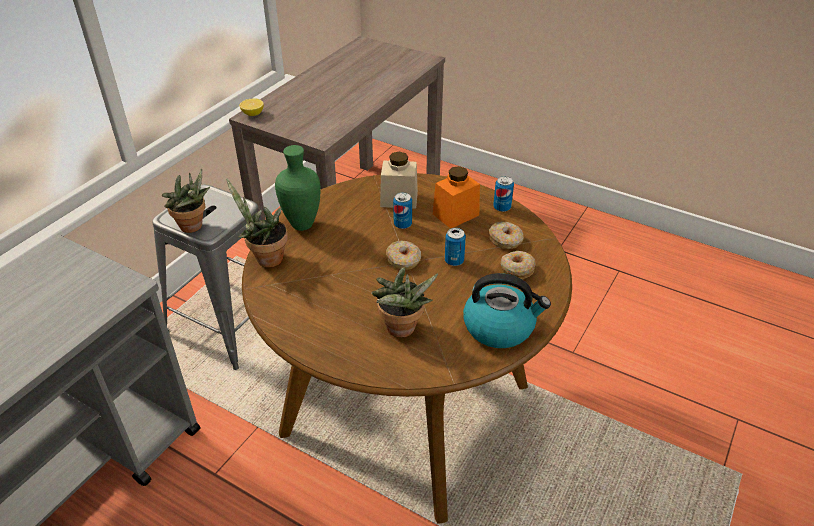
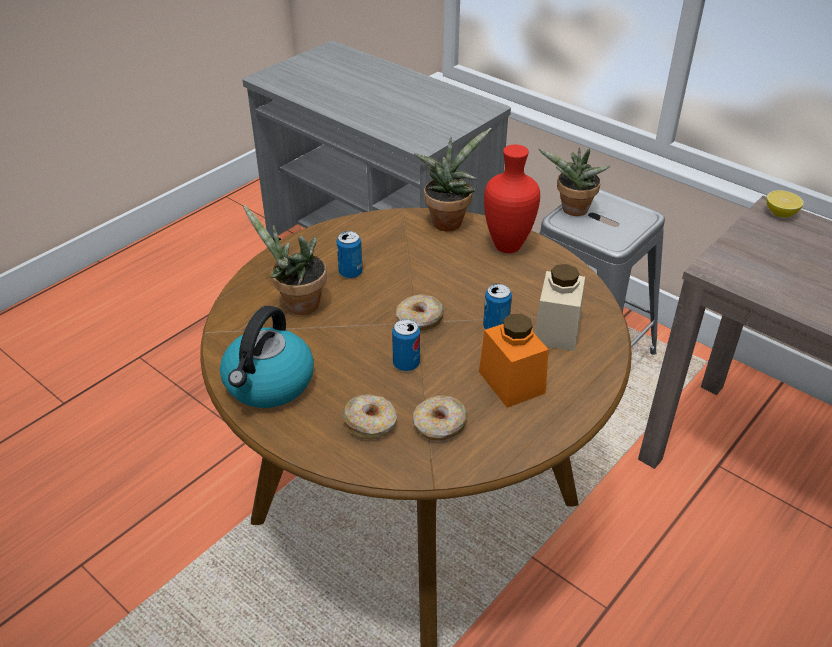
camera: 100 degrees right, 0 degrees up
(302, 224) = (509, 246): green vase -> red vase
(502, 207) = (524, 438): can -> can (350, 273)

